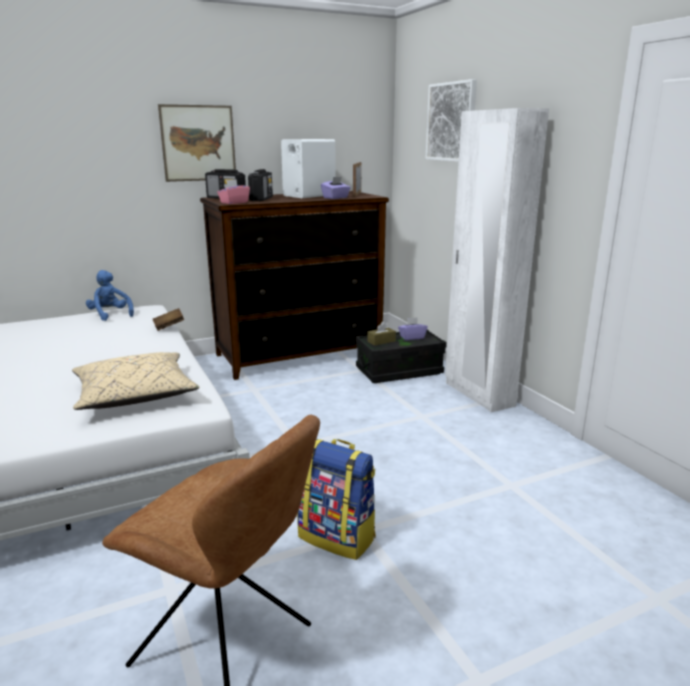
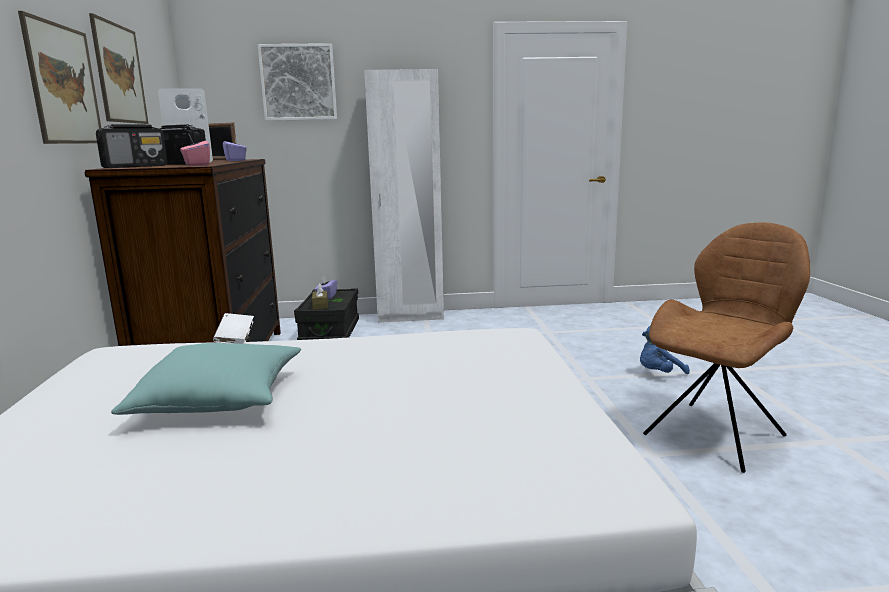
camera: 70 degrees left, 5 degrees down
(63, 346) = (220, 399): none -> turquoise pillow
(110, 315) = (107, 370): blue plush toy -> blue plush toy (658, 373)
(135, 395) = (465, 356): beige pillow -> none
(169, 326) = (235, 339): brown book -> white book
(279, 127) = (120, 74): none -> picture
(338, 537) = (593, 387): backpack -> none

